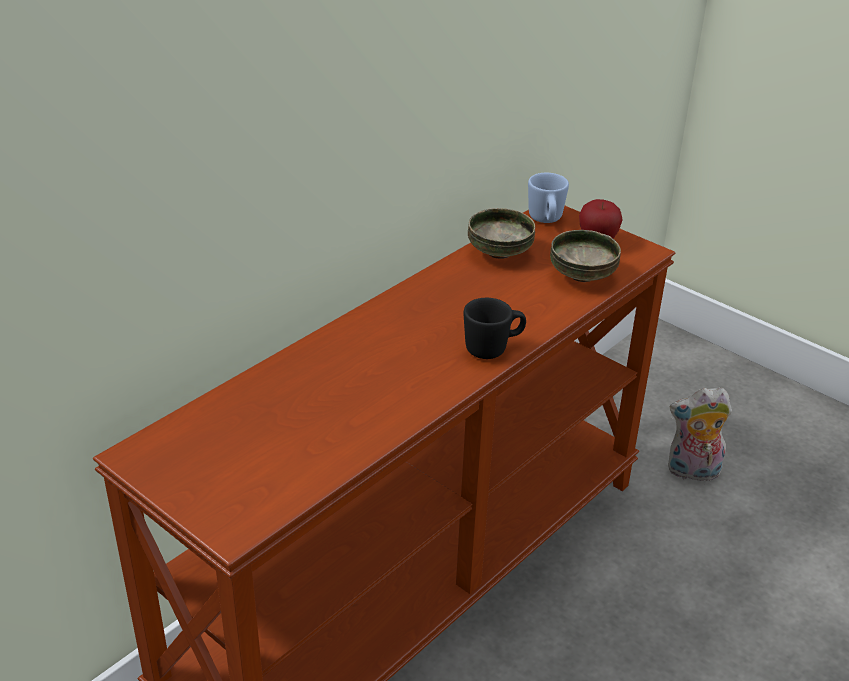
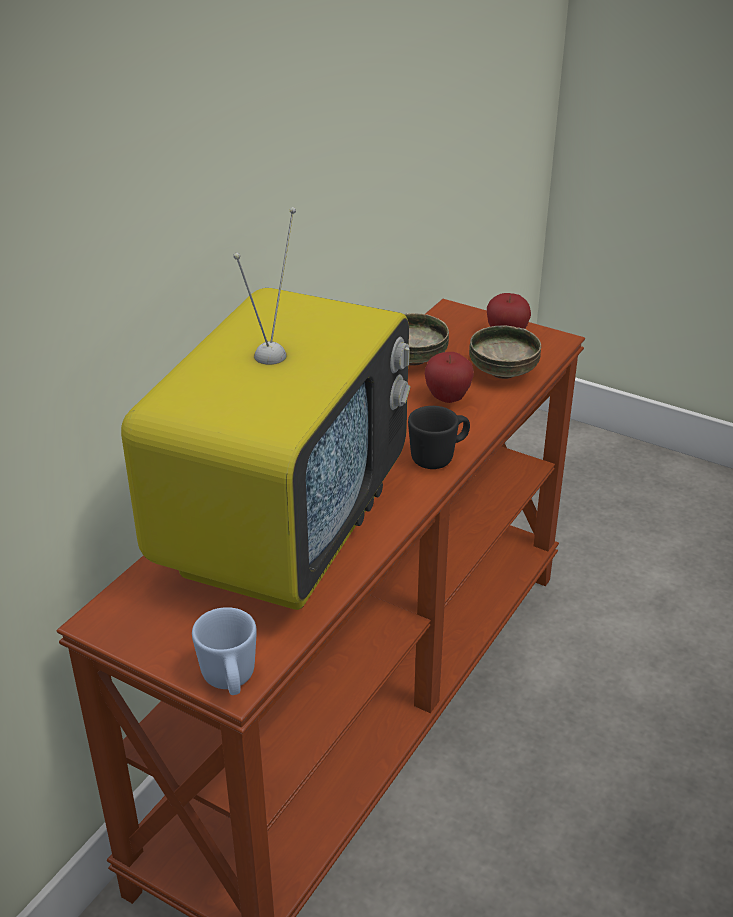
camera: 10 degrees left, 0 degrees up
(323, 397) = (282, 530): none -> television
(520, 294) = (447, 399): none -> apple
(546, 220) = (449, 321): blue mug -> blue mug (230, 682)
(692, 472) = (608, 557): plush toy -> none

